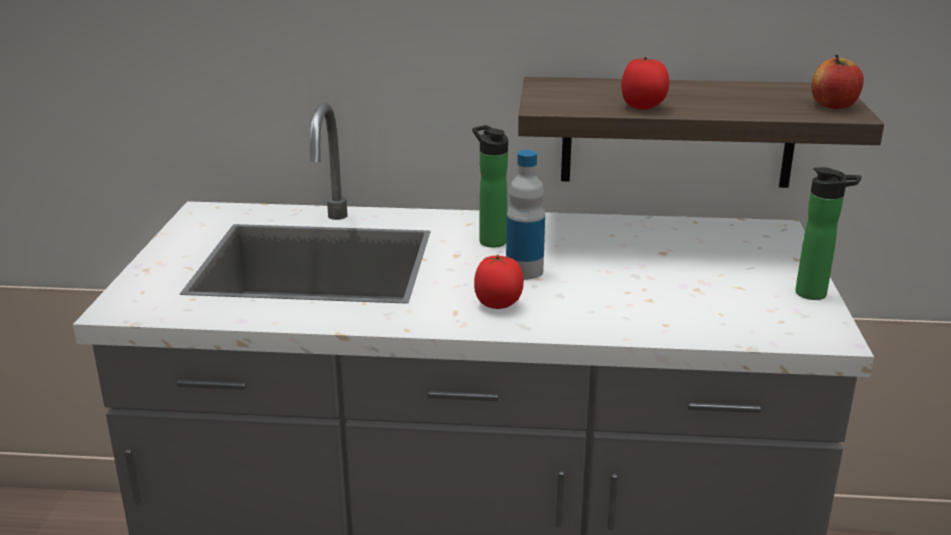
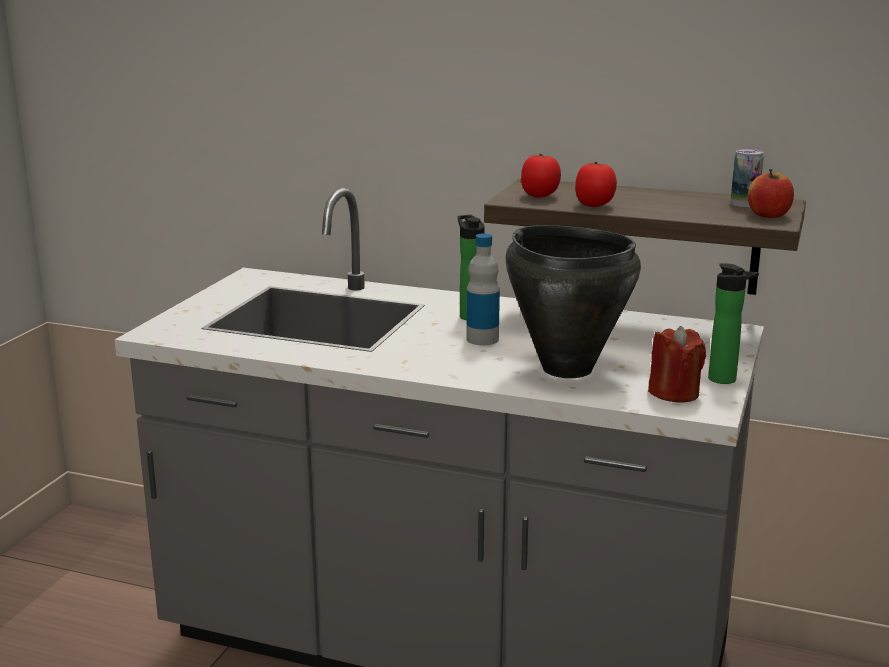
camera: 15 degrees right, 5 degrees down
(498, 305) = (443, 360): tomato -> tomato (540, 196)
(642, 300) = (566, 368): none -> black cooking pot
(777, 318) = (674, 393): none -> red candle
(793, 93) = (744, 203): none -> can

